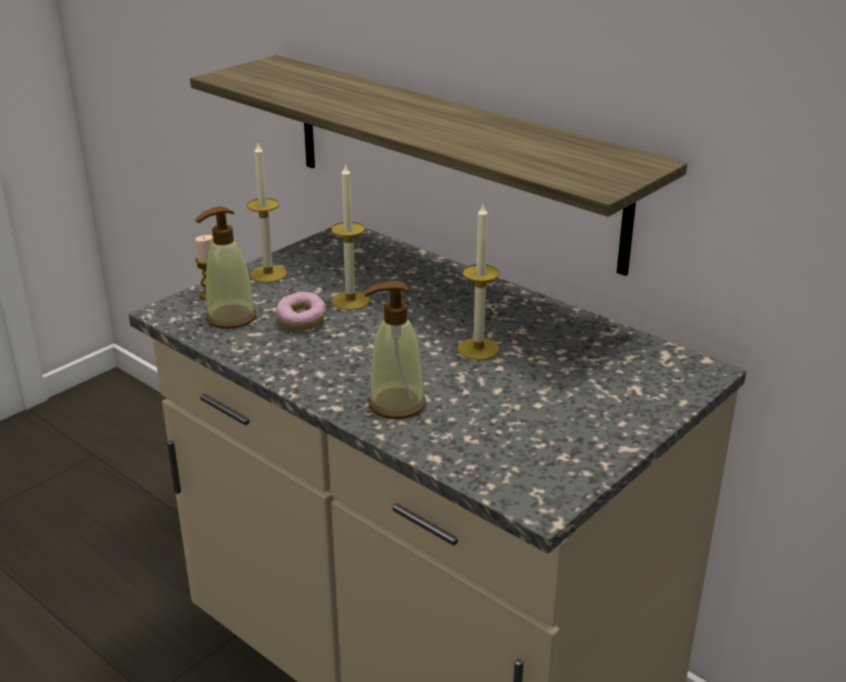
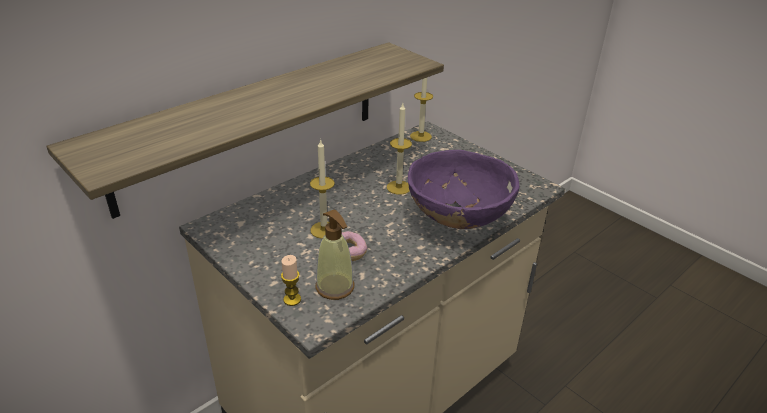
camera: 85 degrees left, 5 degrees up
(268, 274) = (265, 268): candle -> candle (420, 136)
(396, 404) = (458, 220): soap dispenser -> purple bowl

